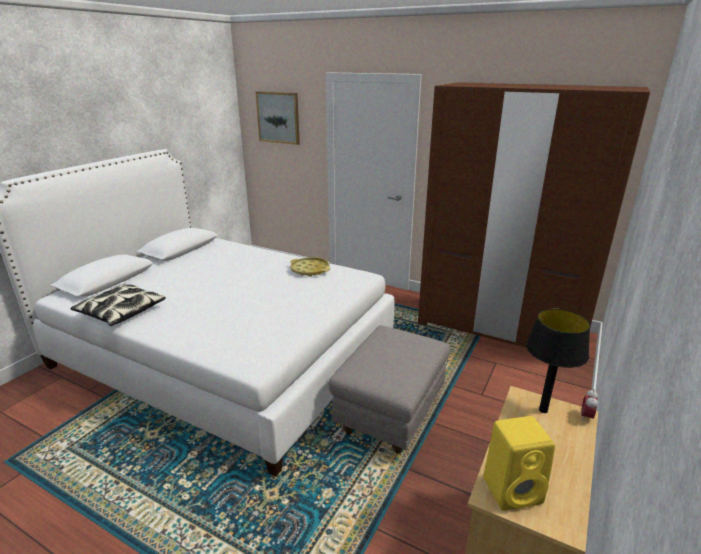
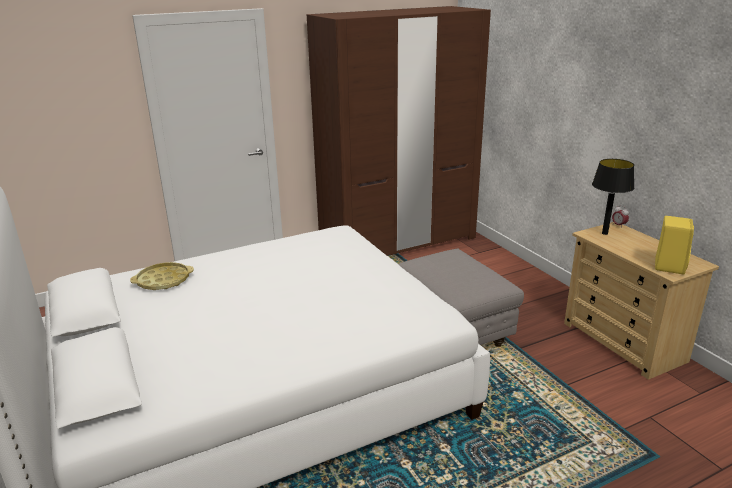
camera: 55 degrees left, 0 degrees up
(121, 312) = (225, 381): pillow -> none
(278, 117) = (56, 87): picture -> none
(310, 270) = (288, 249): yellow tray -> yellow tray (163, 281)

